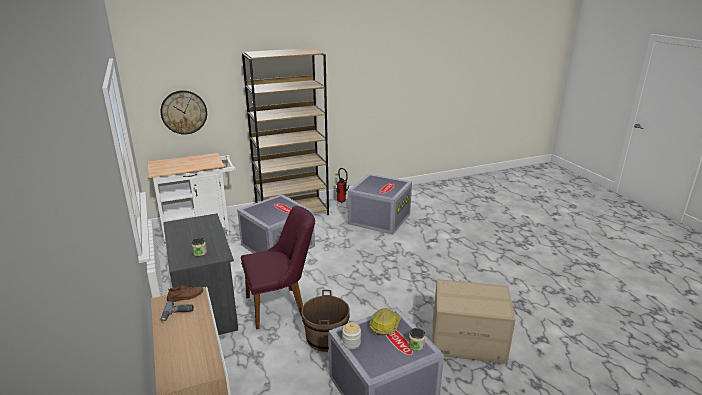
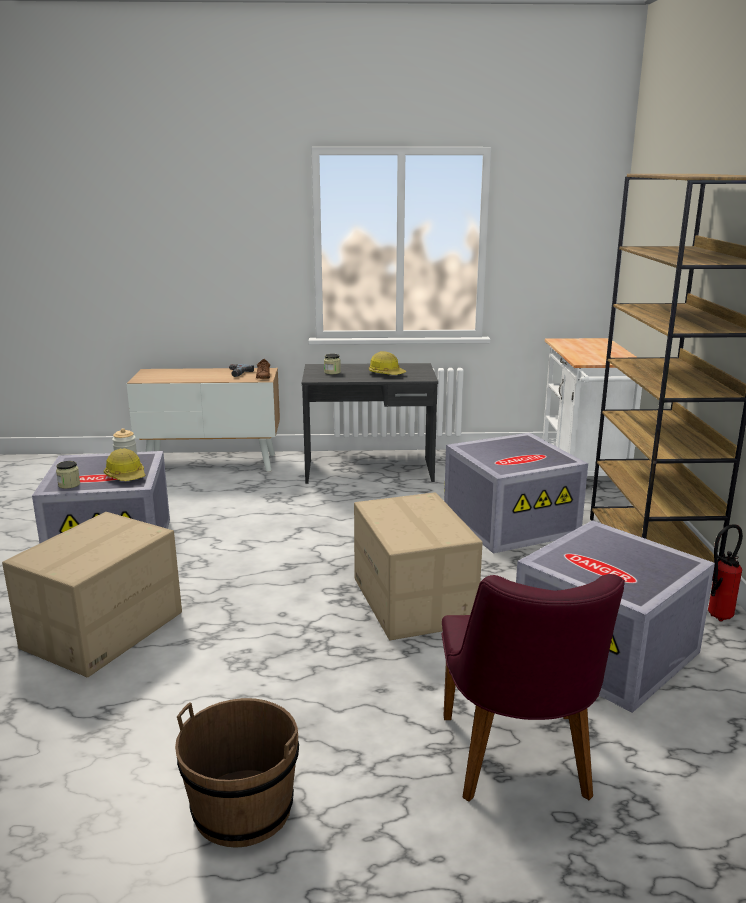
camera: 110 degrees right, 5 degrees down
(184, 112) = (648, 275): wall clock -> none
(201, 231) = (386, 373): none -> hard hat
(281, 305) = (333, 509): purple chair -> purple chair (519, 766)
(326, 338) = (235, 527): brown bucket -> brown bucket (242, 809)
(373, 258) = (414, 601): none -> cardboard box

